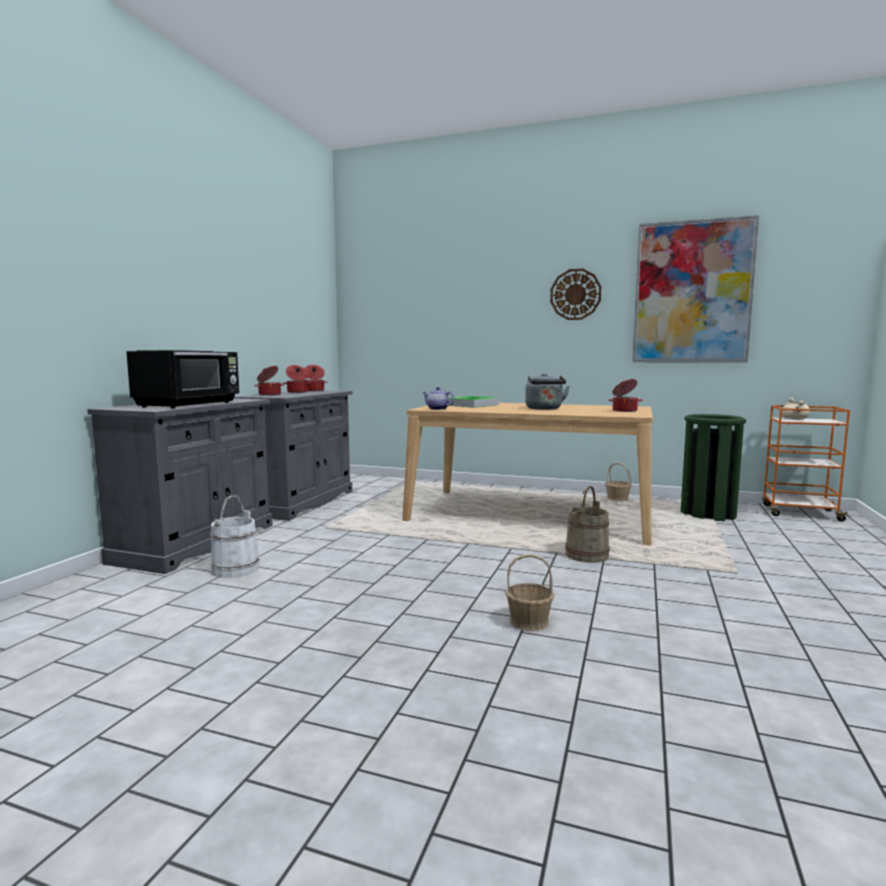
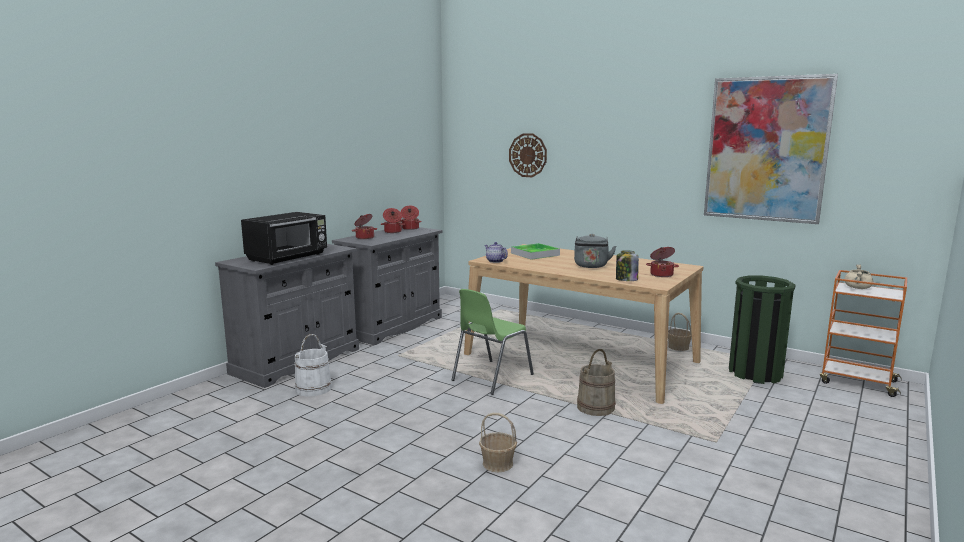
camera: 15 degrees right, 5 degrees up
(450, 539) = (491, 378): none -> green chair
(575, 294) = (652, 145): wall clock -> wall clock (528, 155)
(598, 414) = (626, 280): none -> jar

